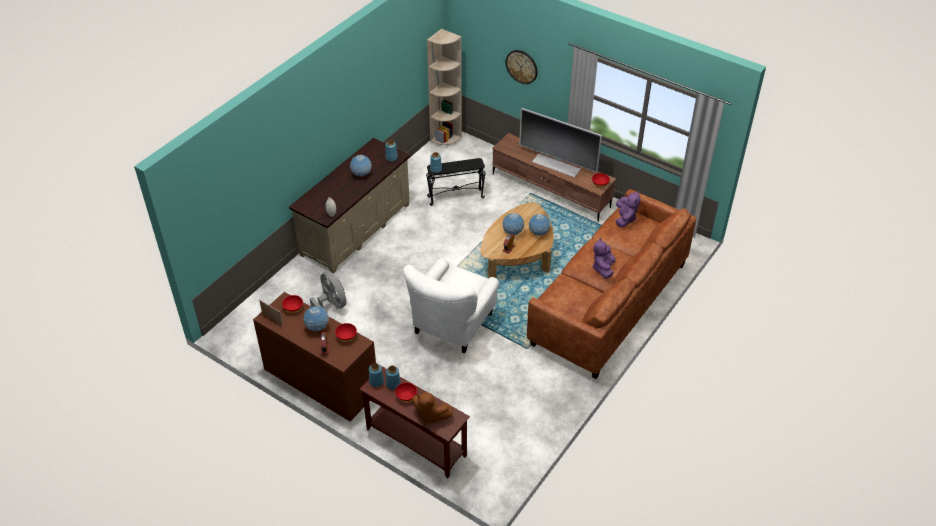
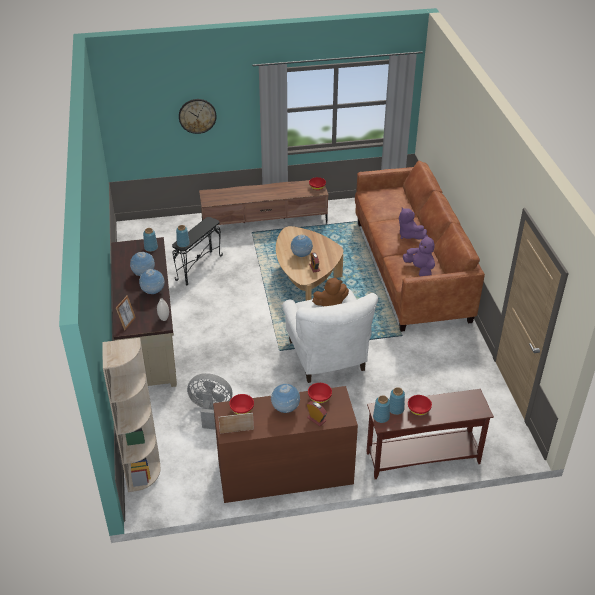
camera: 45 degrees left, 5 degrees down
(308, 203) = (127, 323): none -> picture frame
(430, 416) = (455, 409): brown plush toy -> brown plush toy (330, 304)
(445, 141) = (131, 233): beige bookcase -> beige bookcase (143, 478)
(539, 233) = (320, 245): globe -> globe (153, 292)
(556, 165) = (268, 192): television -> none
(625, 219) = (373, 196): purple plush toy -> purple plush toy (420, 269)

